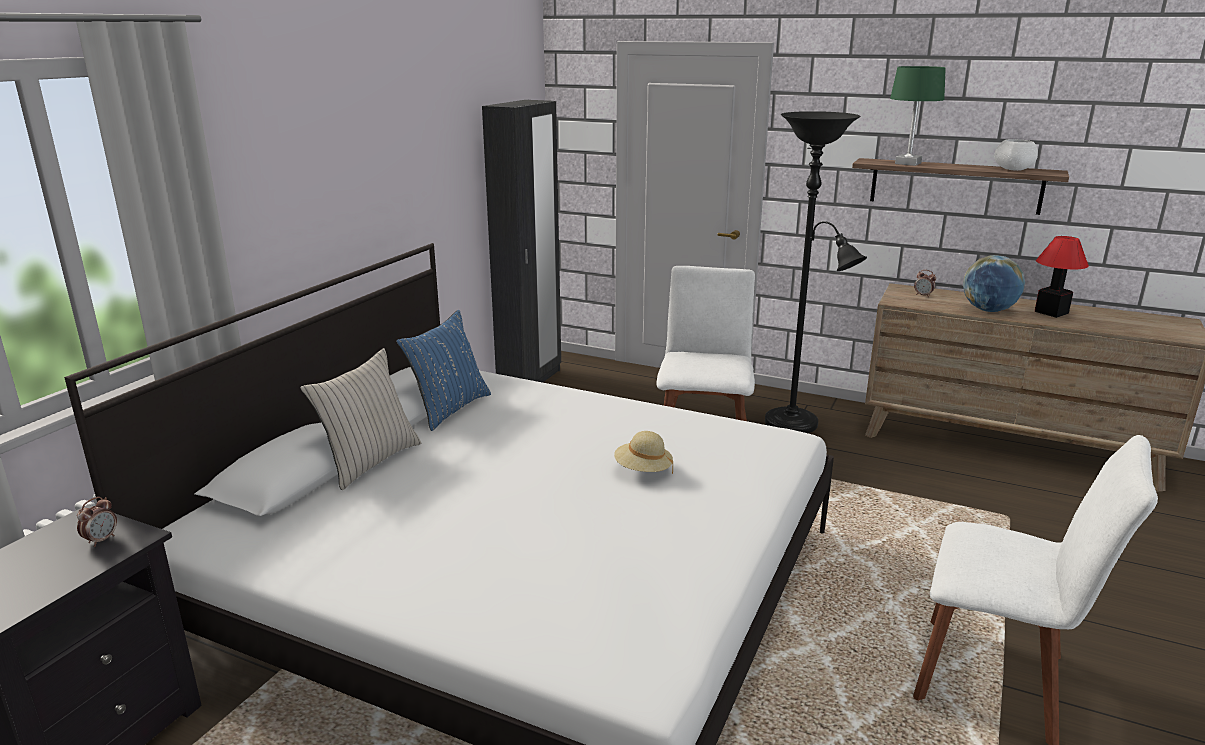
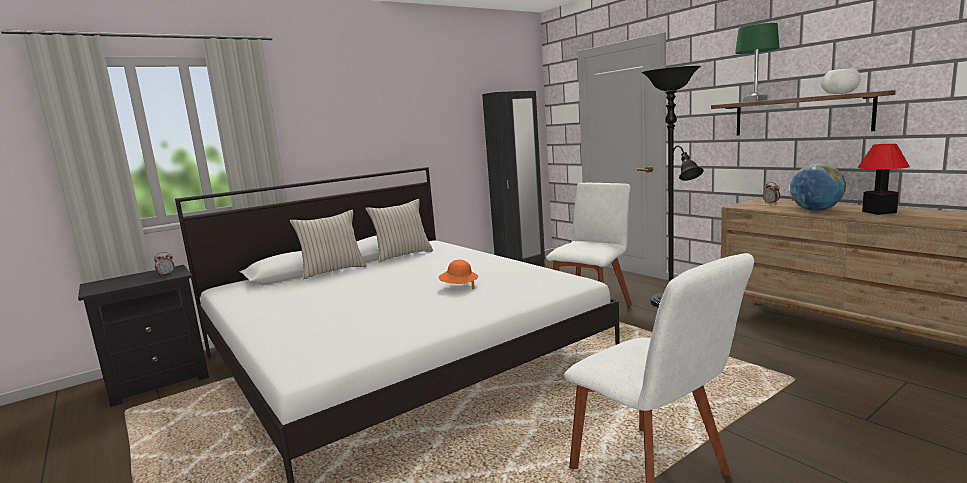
camera: 30 degrees right, 10 degrees down
(449, 409) = (402, 255): blue pillow -> beige pillow
(643, 470) = (459, 286): beige hat -> orange hat

